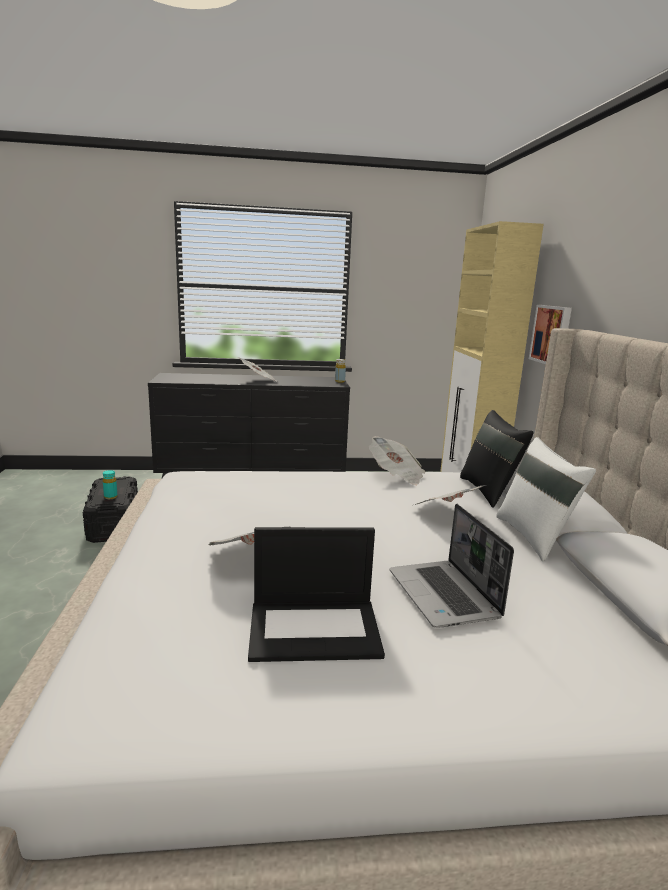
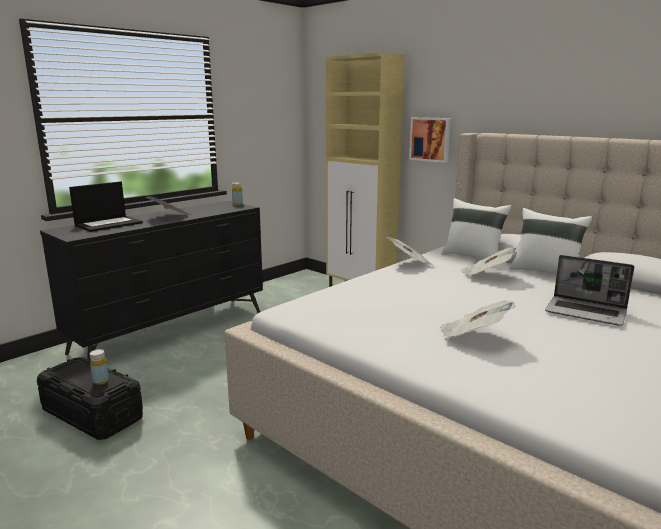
camera: 40 degrees left, 0 degrees up
(110, 497) = (101, 381): turquoise bottle -> yellow bottle
(316, 628) = (589, 350): laptop -> laptop (109, 224)
(489, 491) = (473, 257): black pillow -> white pillow

